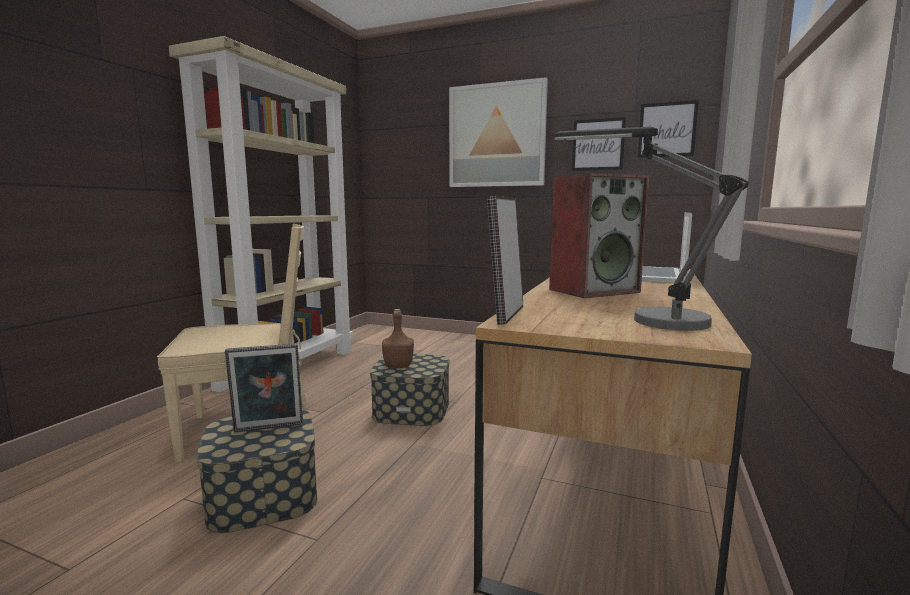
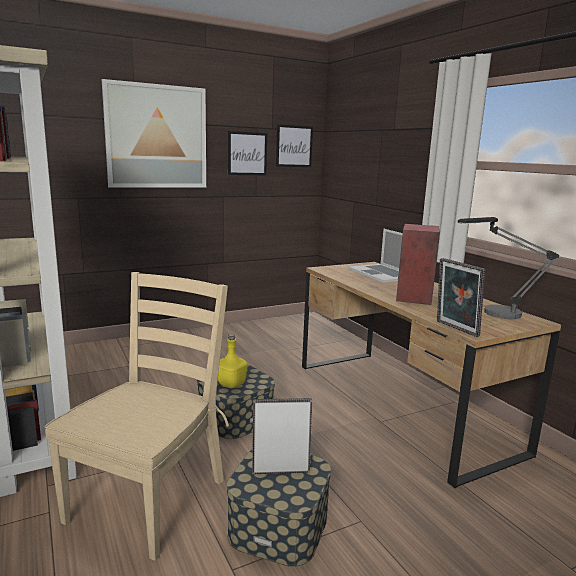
camera: 50 degrees left, 5 degrees up
(268, 429) = (280, 469): picture frame -> picture frame turned 120 degrees counterclockwise
(399, 366) = (231, 384): brown bottle -> yellow bottle

